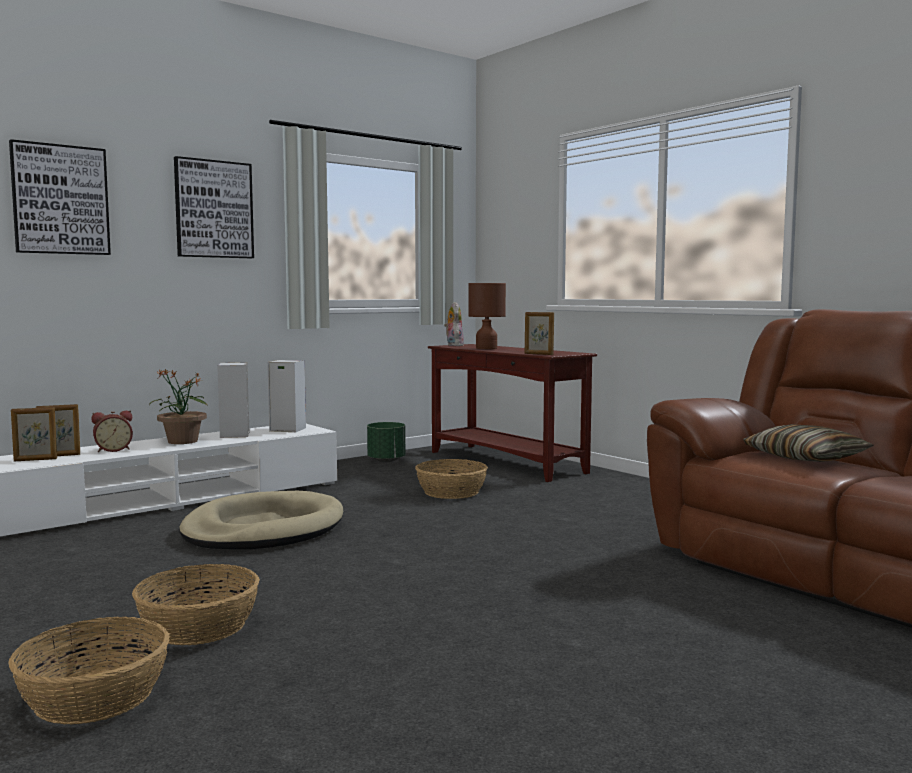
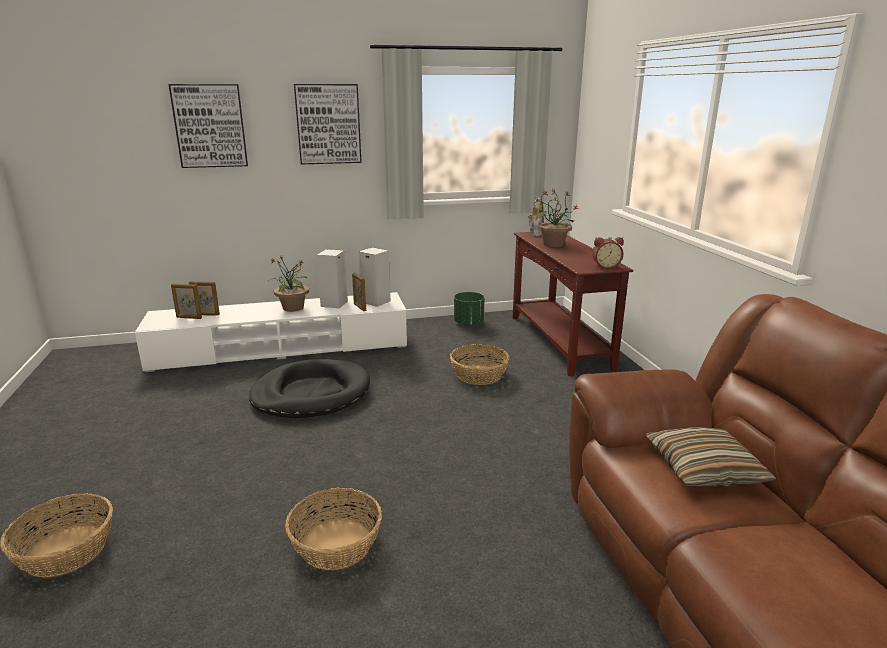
camera: 25 degrees right, 15 degrees up
(113, 450) = (242, 312): alarm clock -> alarm clock (605, 266)
(197, 626) = (178, 495): basket -> basket (335, 544)
(263, 529) = (311, 394): beige dog bed -> black dog bed
(486, 348) = (552, 244): brown table lamp -> potted plant
(538, 354) = (575, 265): picture frame -> picture frame (359, 307)

